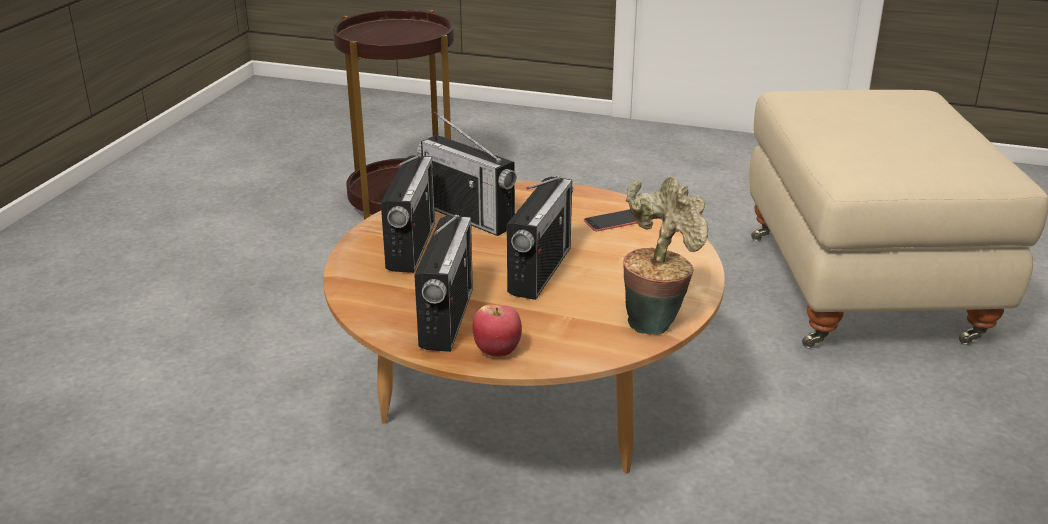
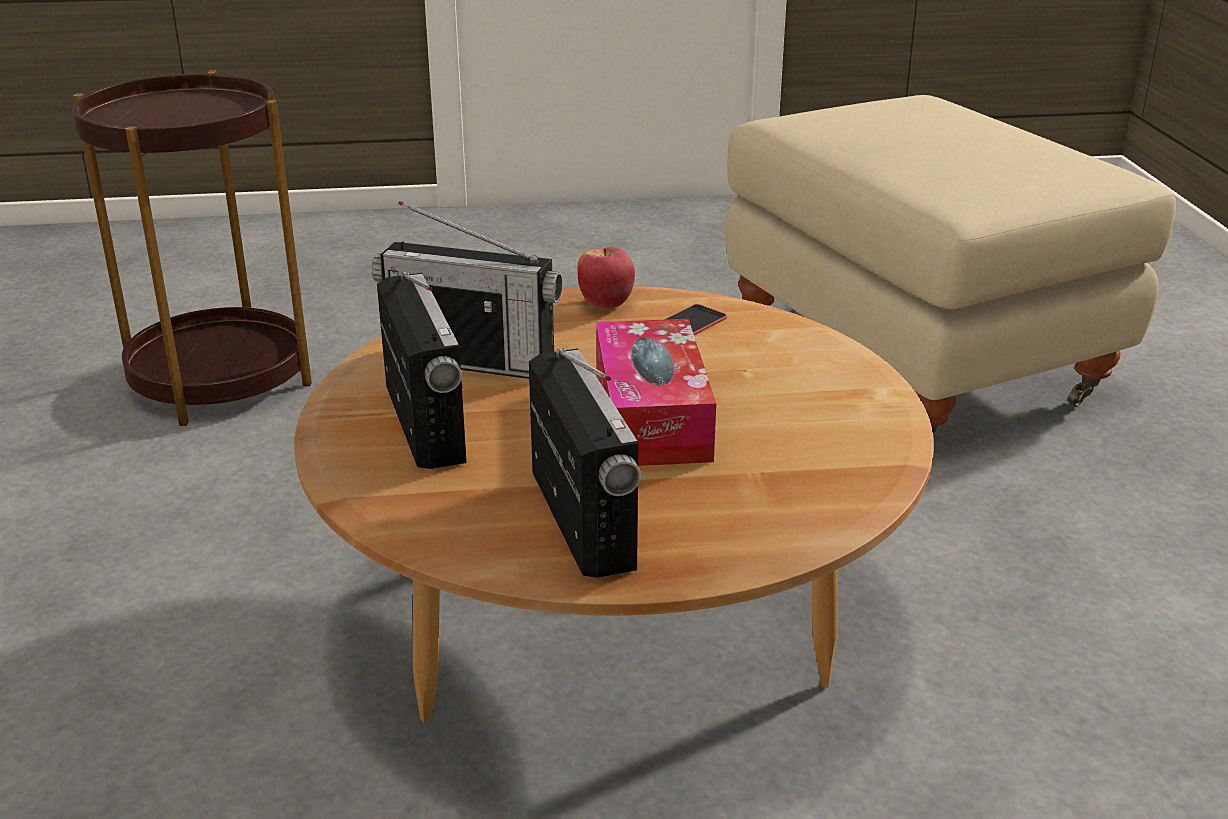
camera: 25 degrees left, 0 degrees up
(498, 351) = (705, 550): apple -> apple (606, 304)
(540, 271) = (651, 416): radio -> tissue box
(656, 320) = (875, 448): potted plant -> none

